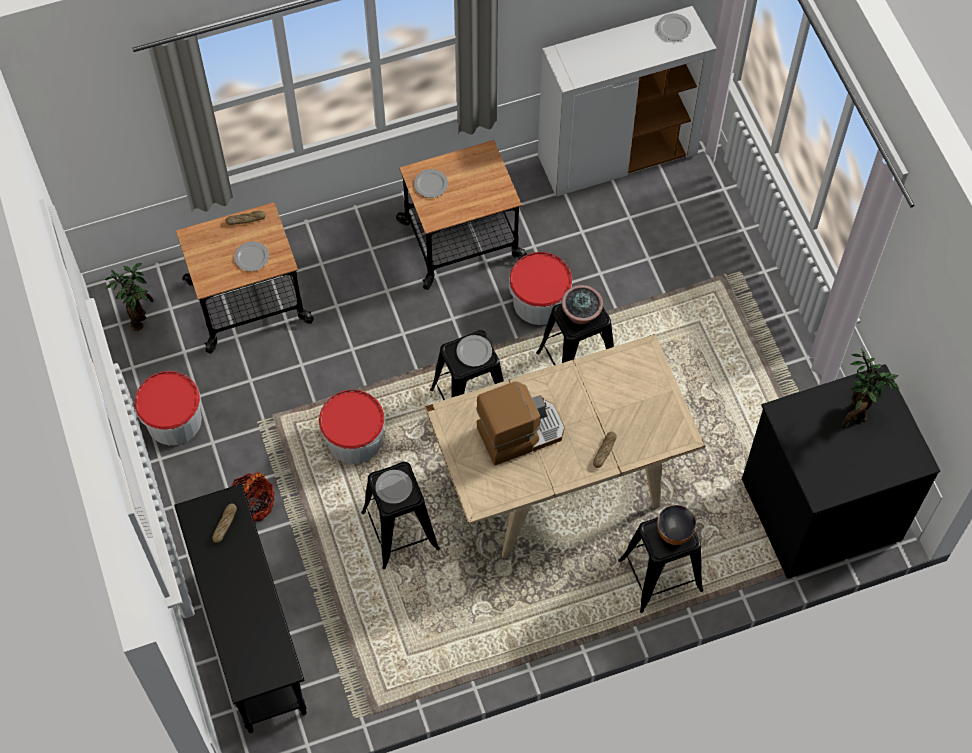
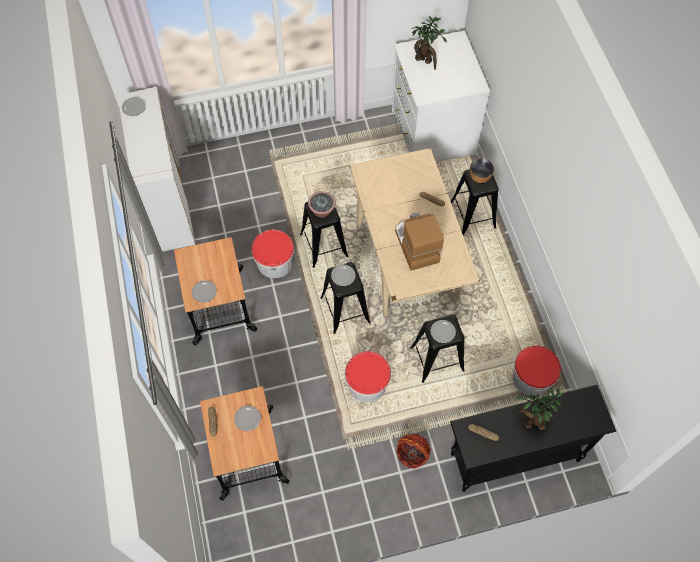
camera: 85 degrees left, 0 degrees up
(140, 317) = (249, 535): potted plant -> potted plant (532, 422)
(174, 420) = (341, 510): bucket -> bucket (531, 378)
(820, 506) = (431, 132): black dresser -> white dresser

